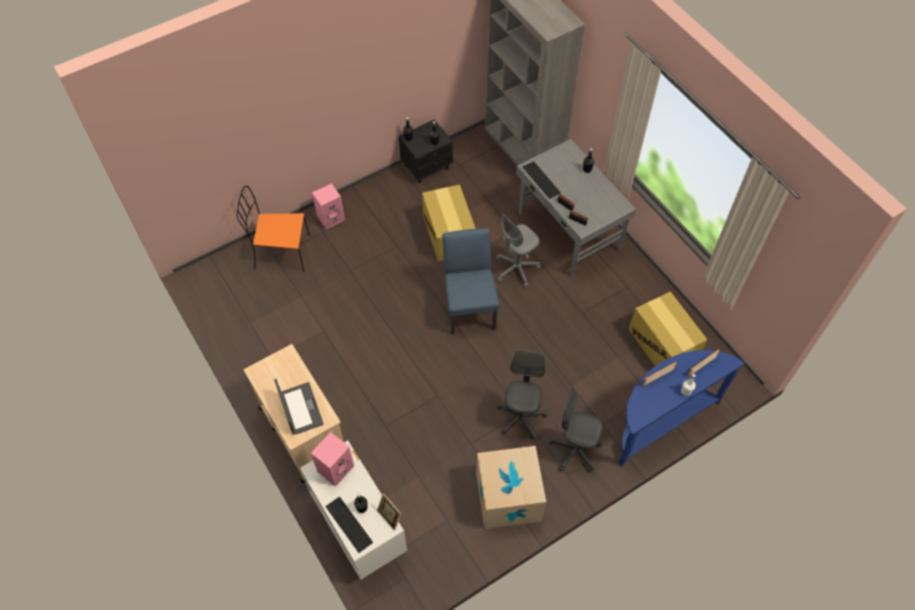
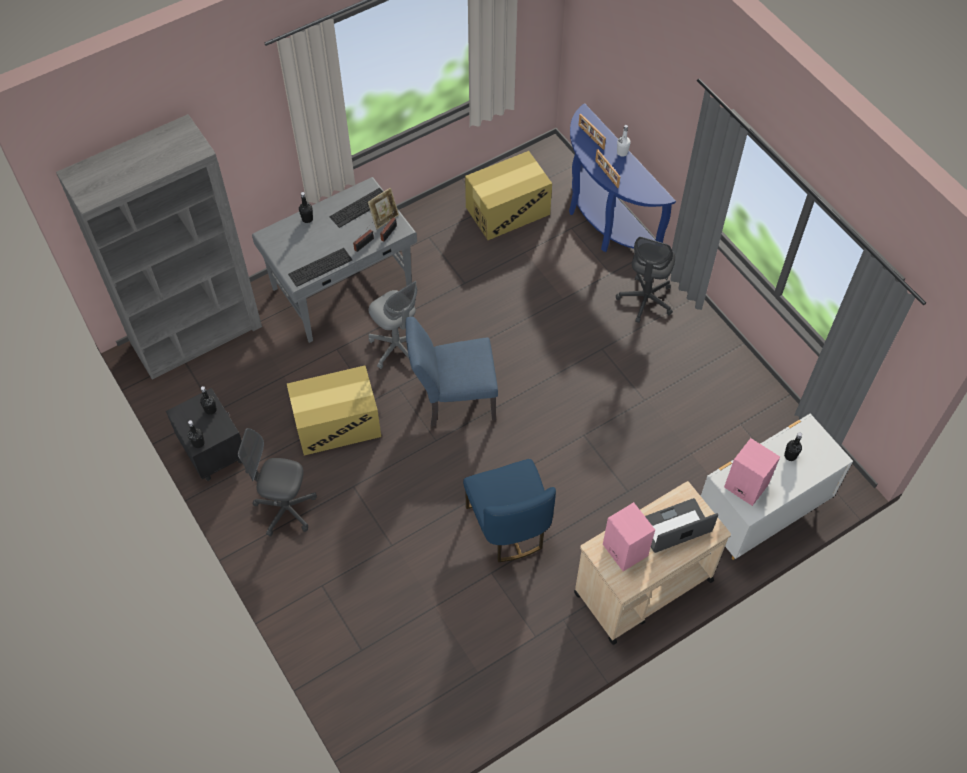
camera: 90 degrees left, 0 degrees up
(280, 252) = (354, 643): orange chair -> none
(331, 217) = (295, 576): pink speaker -> pink speaker (623, 549)
(349, 524) = (811, 468): keyboard -> keyboard (359, 207)
(360, 342) = (508, 526): none -> blue chair
(389, 517) = (797, 427): picture frame -> picture frame (384, 219)
(508, 497) = (707, 364): cardboard box -> none
(520, 417) = (607, 349): grey office chair -> grey office chair (285, 509)

